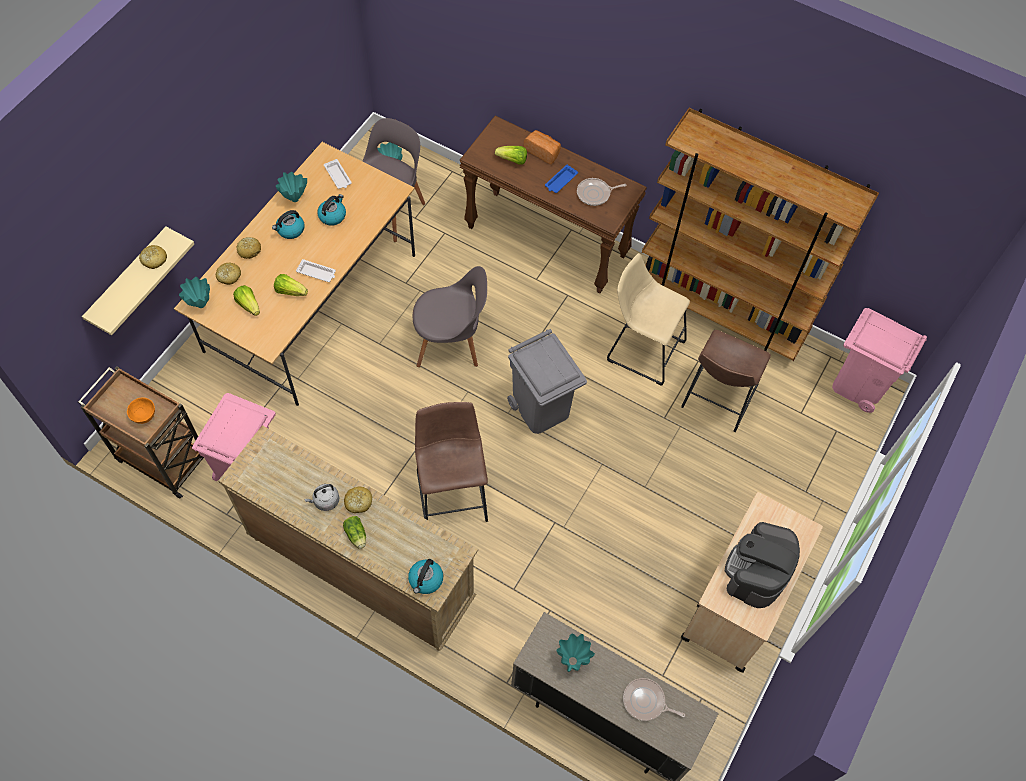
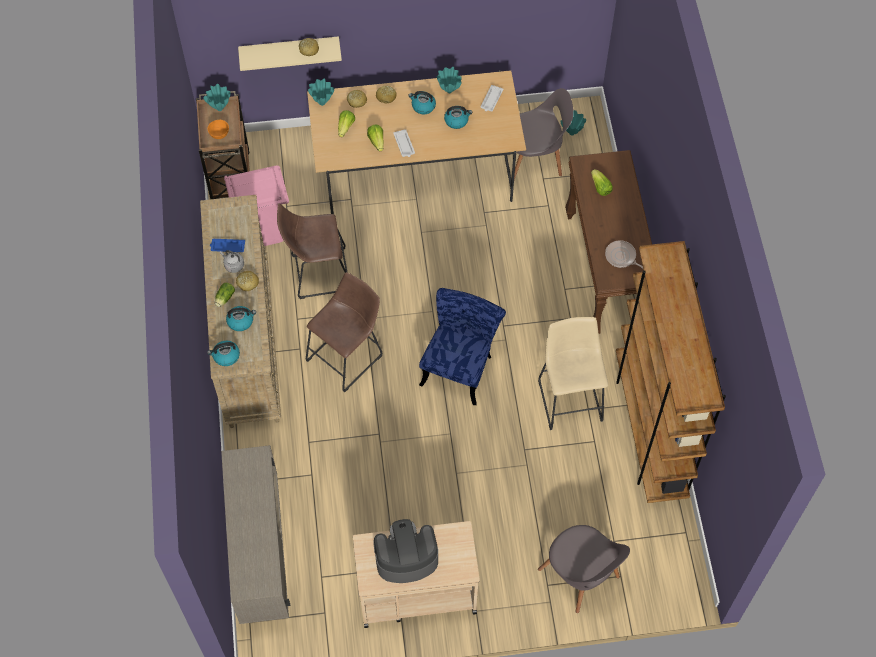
camera: 55 degrees right, 0 degrees up
(397, 538) = (241, 321): none -> kettle
(451, 342) = (462, 273): grey chair -> grey chair (580, 576)
(541, 408) = (460, 365): grey trash can -> blue chair
(543, 151) = (627, 200): bread -> none
(560, 181) = (611, 228): blue tray -> blue tray (227, 247)
(573, 660) = (250, 484): turquoise vase -> turquoise vase (220, 108)
(646, 702) = (255, 545): frying pan -> none
(716, 400) = (571, 475): brown stool -> brown stool (317, 273)
(858, 385) = (678, 568): pink trash can -> none

